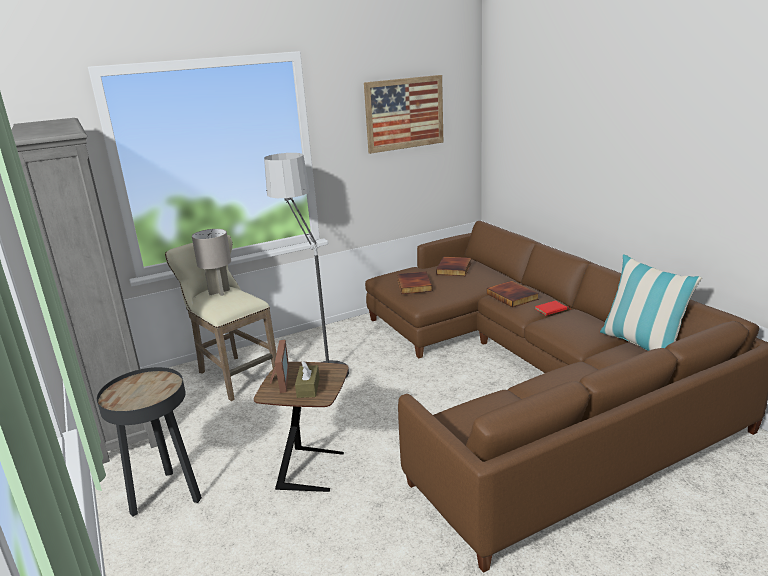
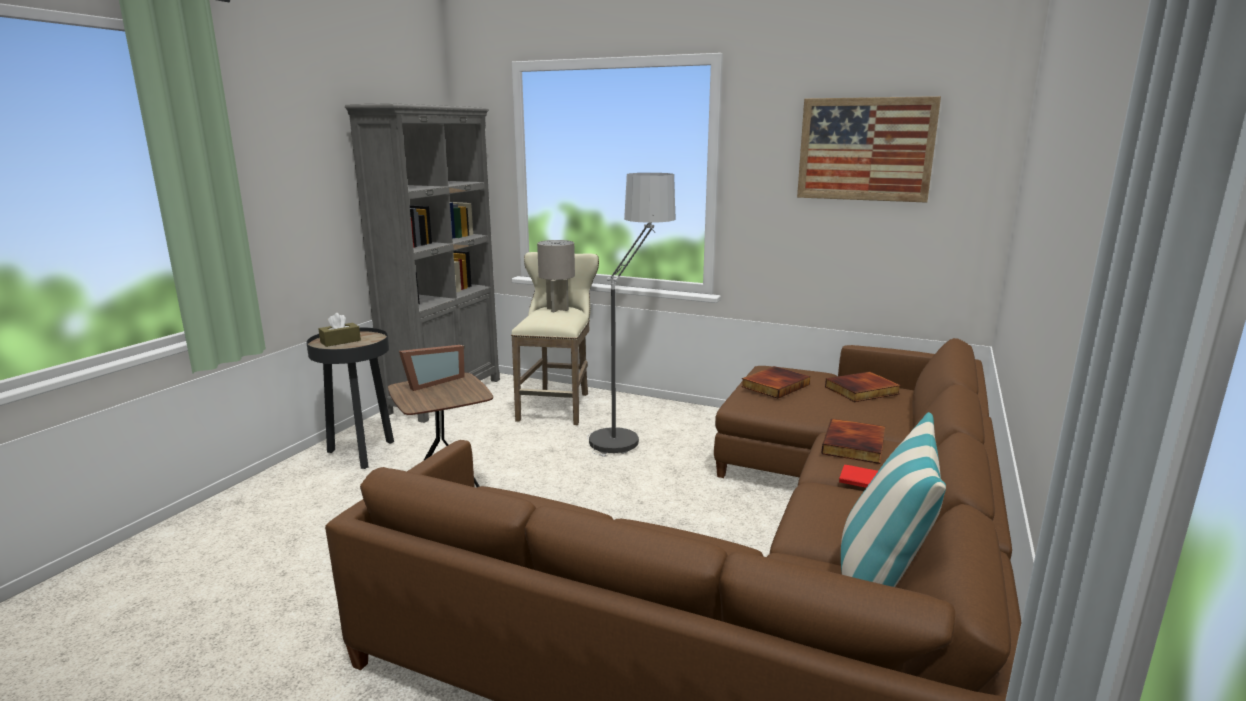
camera: 50 degrees right, 5 degrees down
(308, 387) = (430, 396): brown tissue box -> brown tissue box (340, 341)

